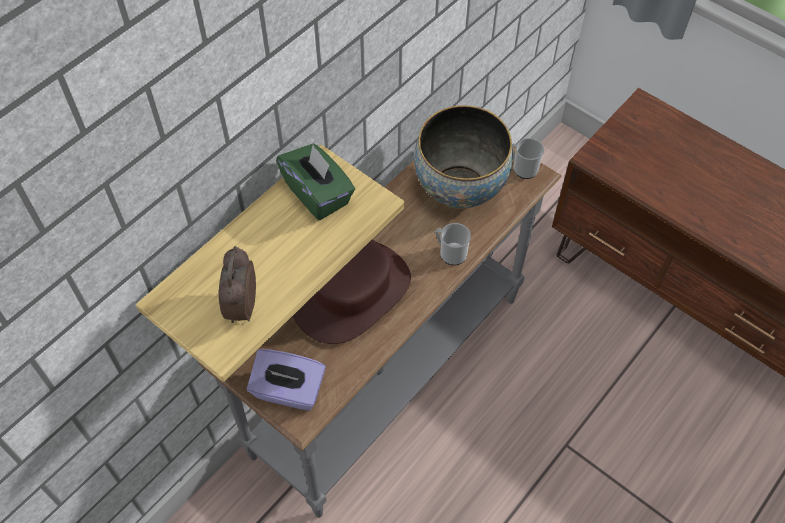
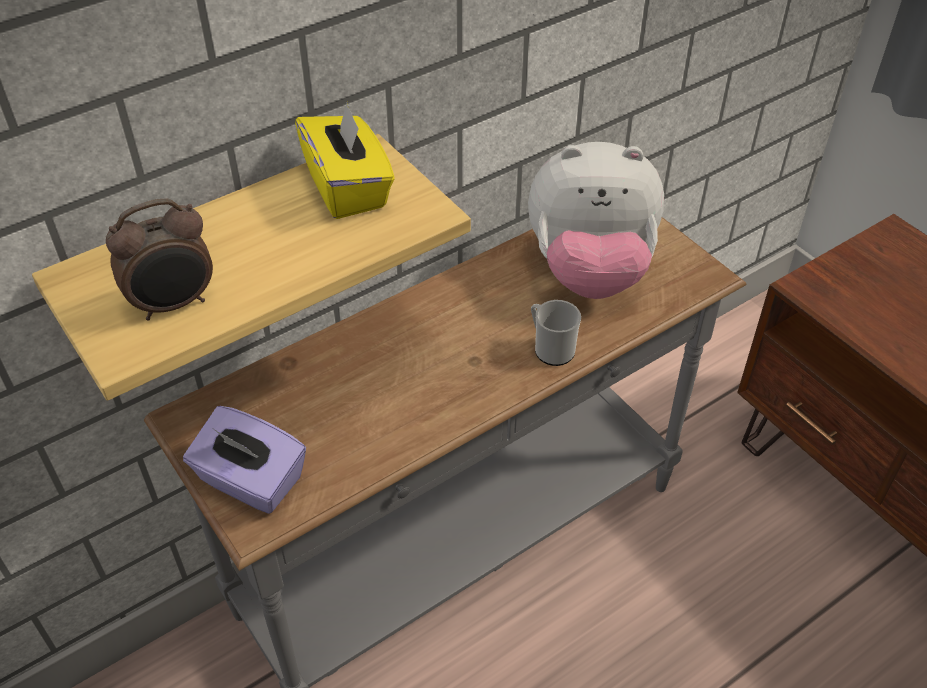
camera: 15 degrees right, 10 degrees down
(241, 307) = (174, 304): alarm clock -> alarm clock turned 135 degrees counterclockwise
(318, 194) = (348, 188): green tissue box -> yellow tissue box
(351, 292) = (390, 370): brown hat -> none
(459, 188) = (590, 272): bowl -> plush toy
(522, 168) = (689, 262): mug -> none

